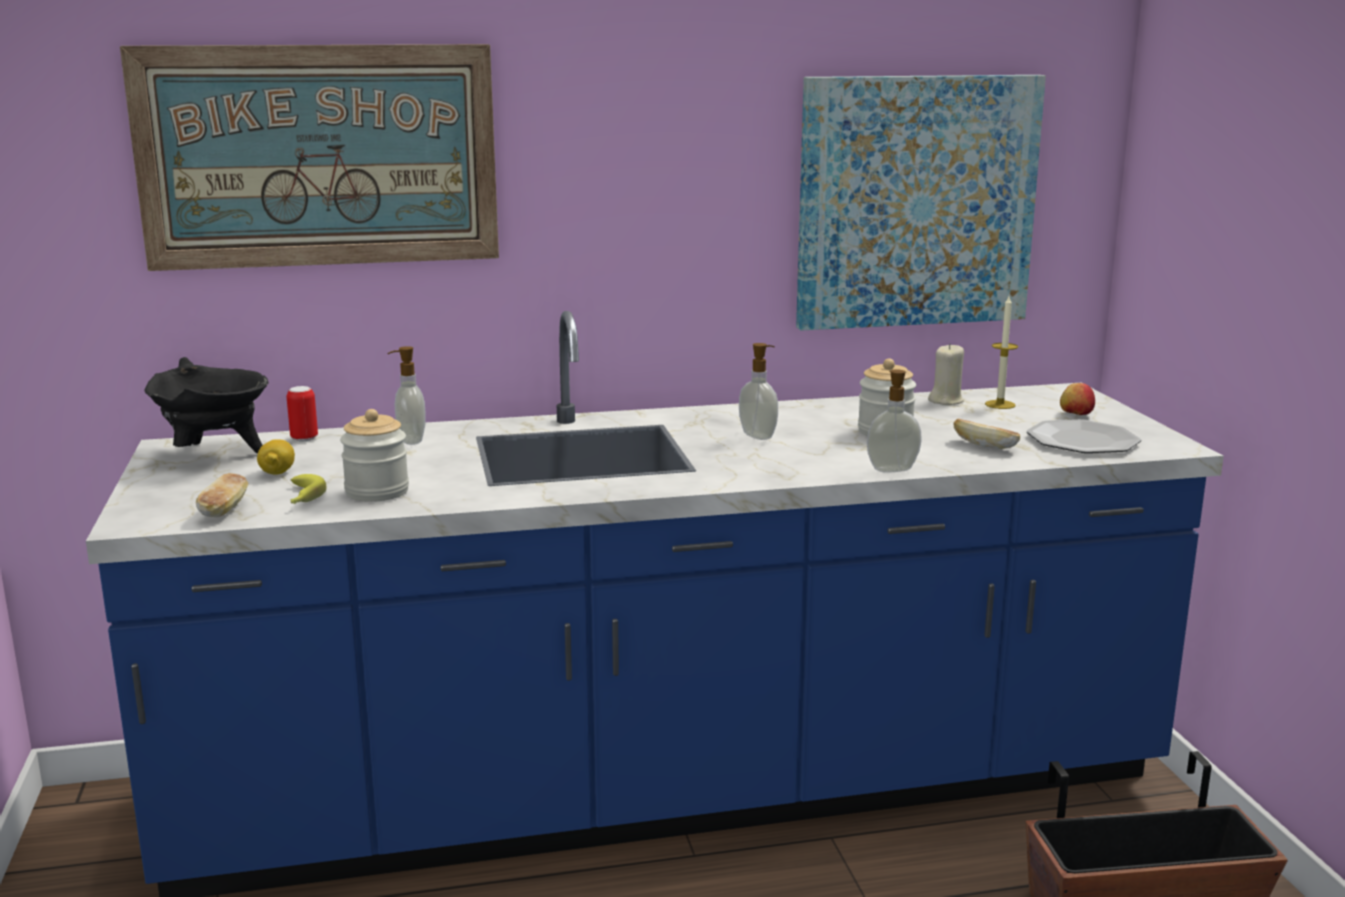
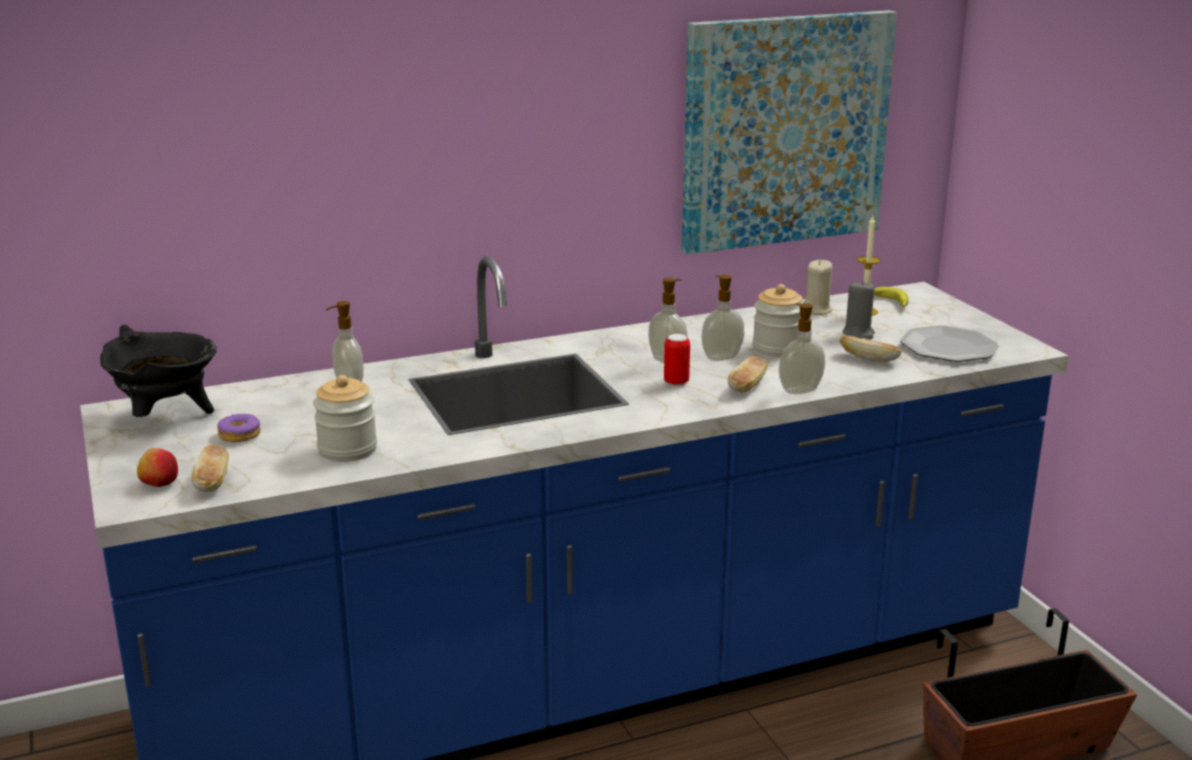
camera: 10 degrees left, 5 degrees up
(277, 473) = (240, 435): lemon -> donut
(302, 498) = (280, 462): banana -> banana (892, 303)
(304, 438) = (243, 392): can -> can (676, 382)
(319, 156) = (243, 121): picture -> none
(818, 436) = (721, 357): none -> soap dispenser
(834, 463) = (747, 387): none -> bread
(984, 423) = (858, 333): none -> grey candle
(1076, 414) = (932, 318): apple -> apple (159, 483)

